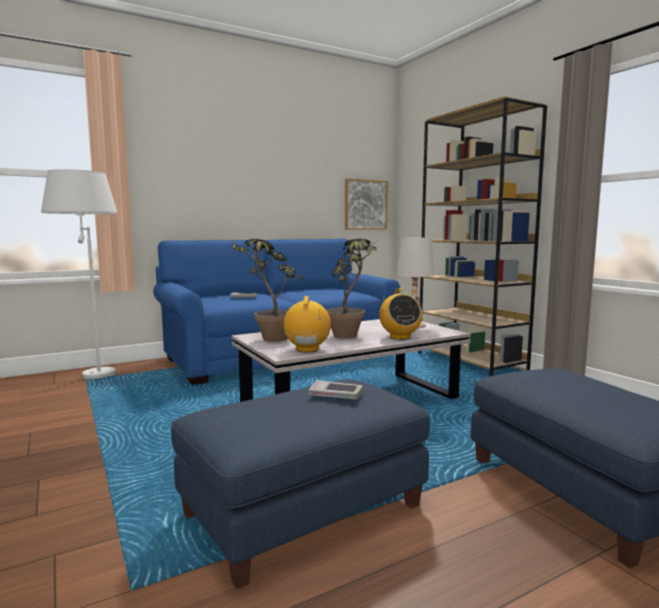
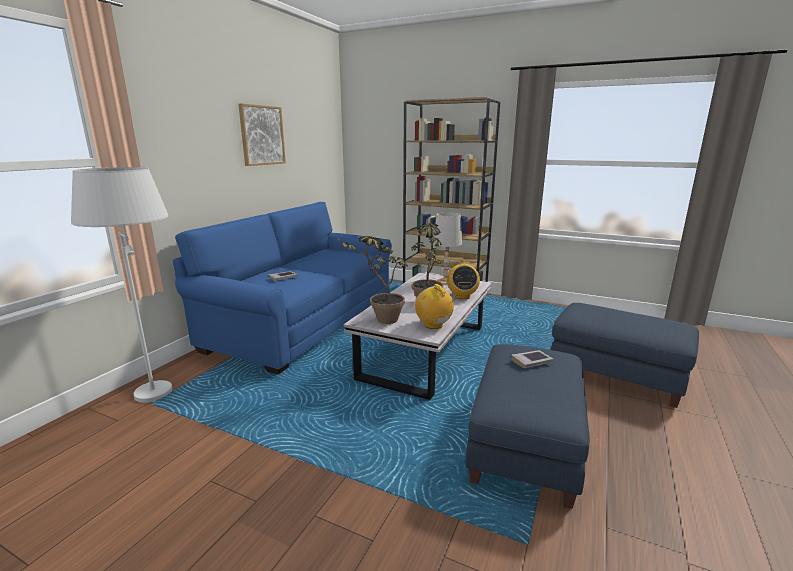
camera: 35 degrees left, 10 degrees up
(365, 205) = (326, 166): picture -> picture (262, 135)
(399, 337) = (462, 296): radio -> radio turned 45 degrees clockwise

